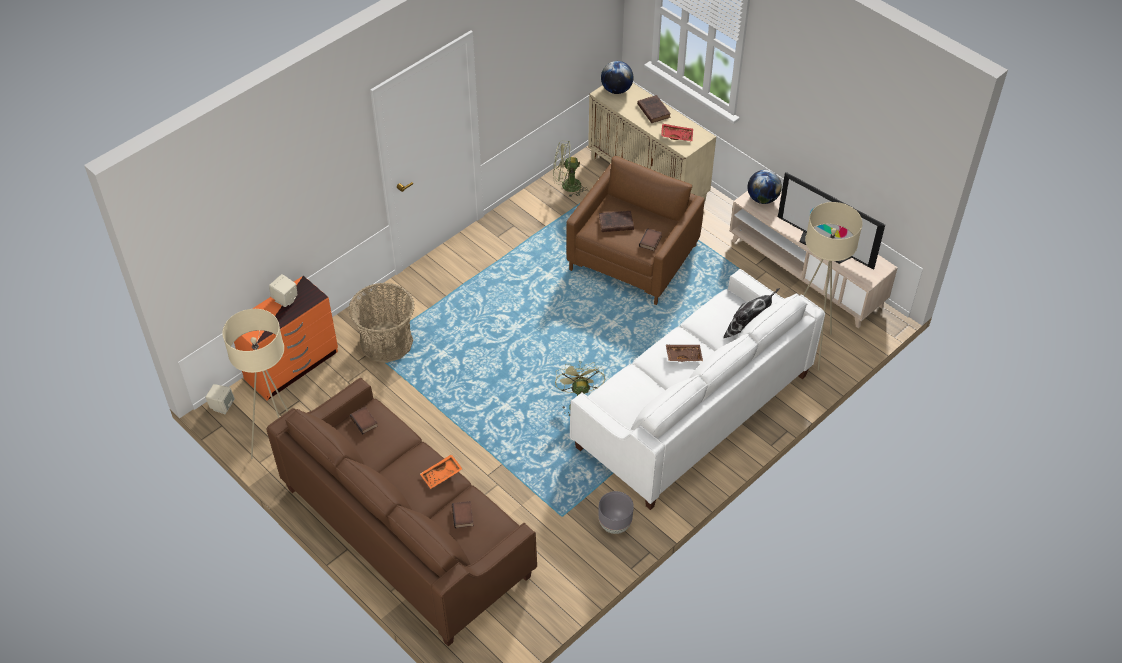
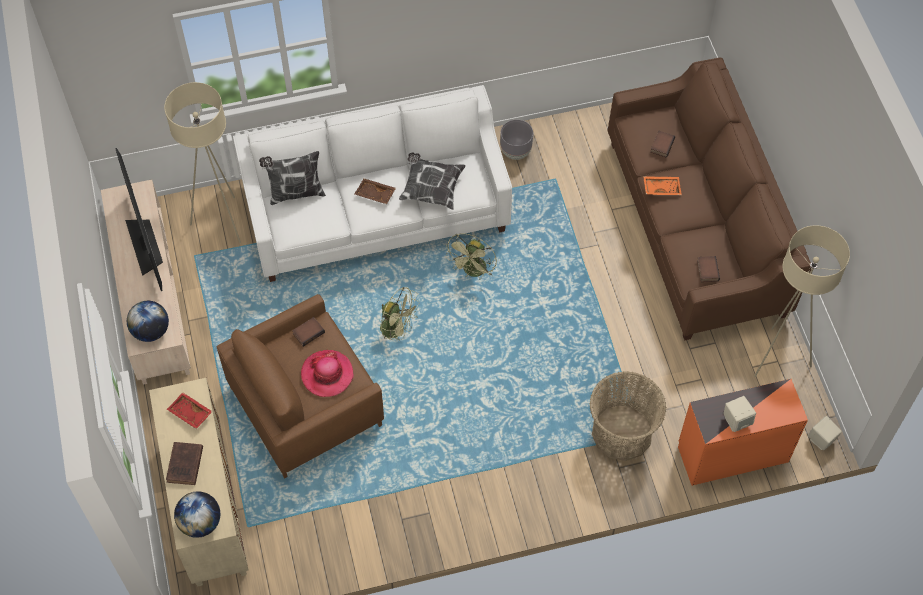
camera: 150 degrees left, 10 degrees up
(566, 186) = (305, 546): green fan -> green fan (397, 330)
(615, 223) = (327, 374): brown book -> hat
(642, 383) = (431, 188): none -> pillow

